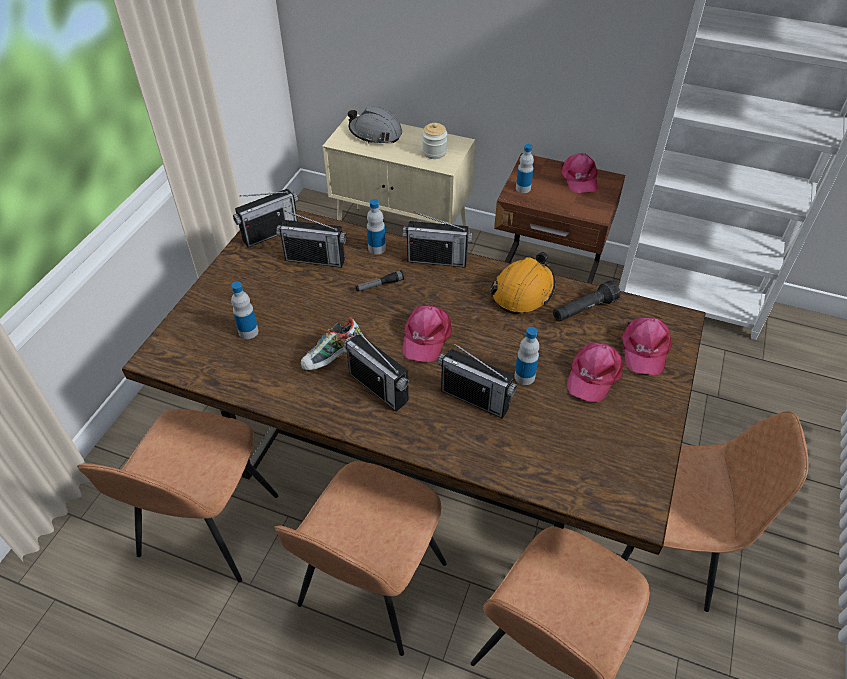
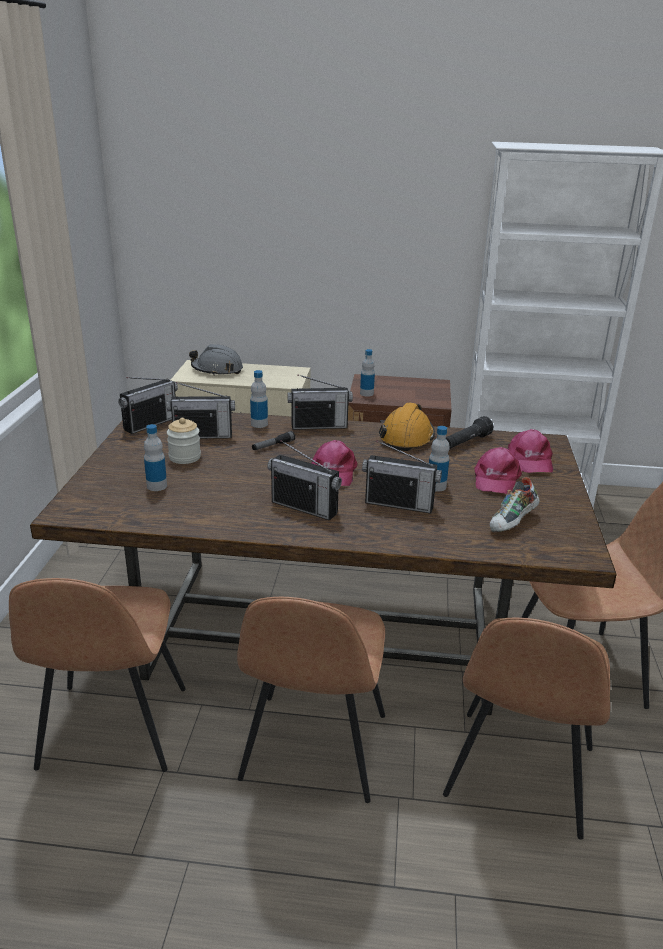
camera: 15 degrees left, 20 degrees down
(333, 358) = (251, 494): shoe -> shoe (513, 523)
(434, 152) = (277, 377): jar -> jar (185, 457)
(579, 178) = (412, 384): pink cap -> none

